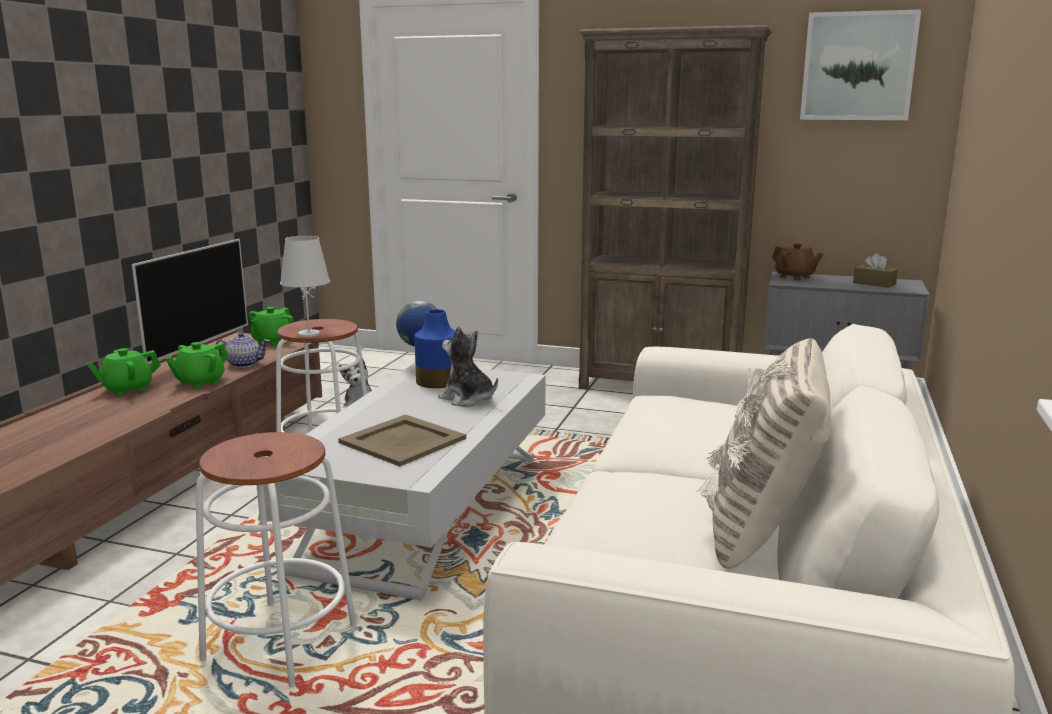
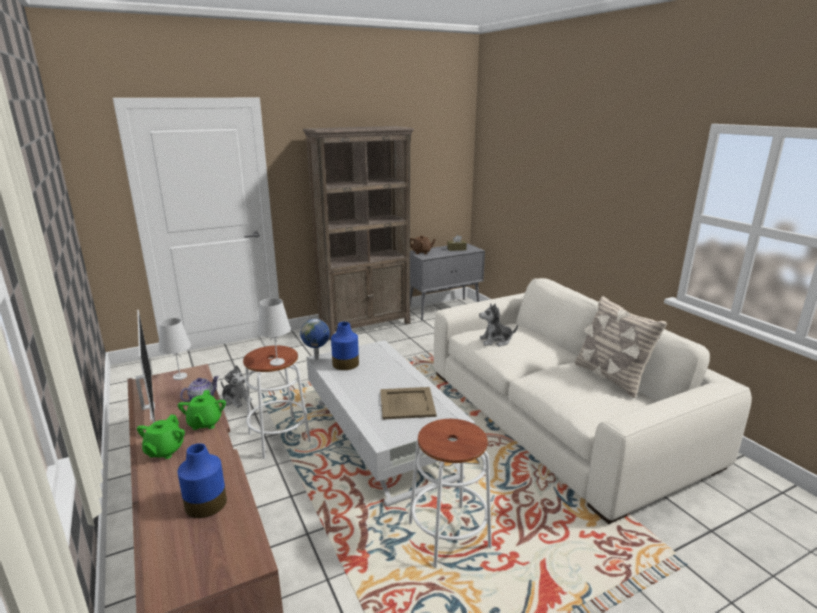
camera: 45 degrees left, 5 degrees up
(57, 437) = (206, 503): none -> blue vase
(272, 342) = (180, 376): green teapot -> white table lamp
(468, 399) = (383, 368): plush toy -> plush toy (496, 341)
(858, 66) = (433, 143): picture -> none

